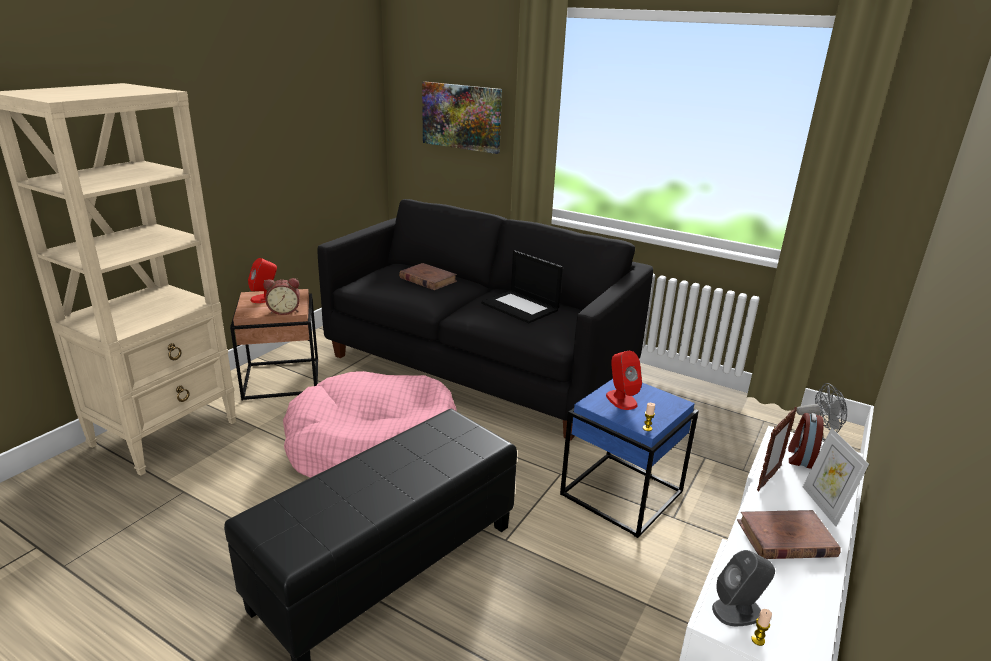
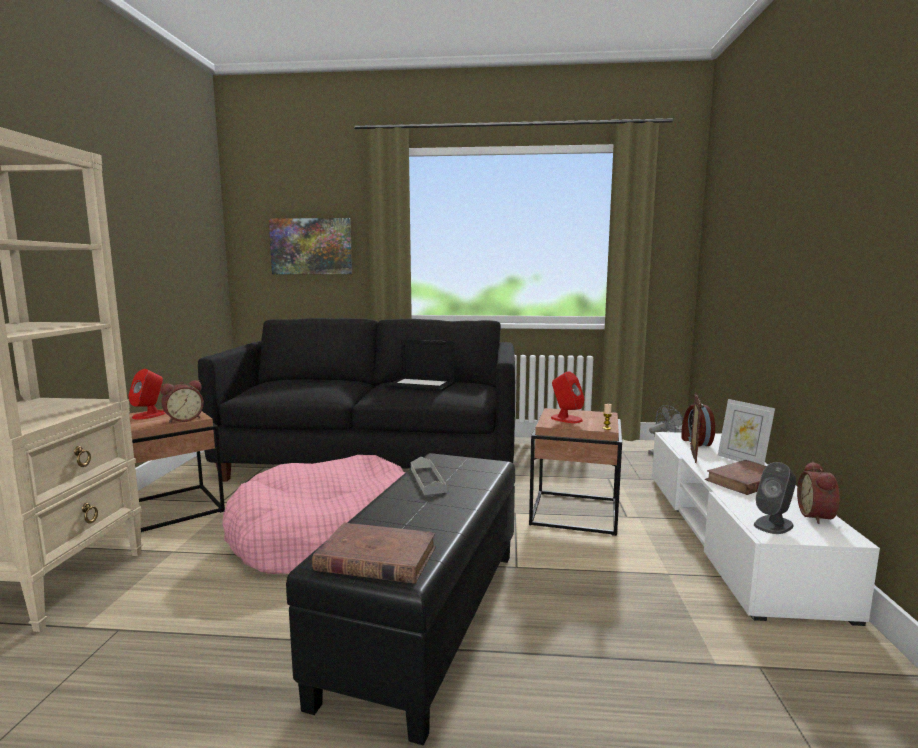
camera: 25 degrees left, 15 degrees down
(412, 447) = (428, 480): none -> grey tray
(427, 279) = (318, 381): brown book -> brown book (376, 558)
(621, 492) = (573, 512): blue side table -> brown side table
(758, 640) = (807, 535): candle -> none
(809, 620) = (818, 516): none -> alarm clock

